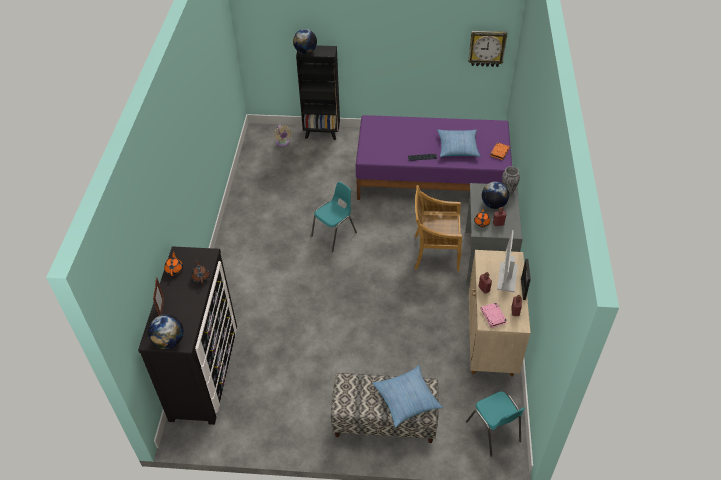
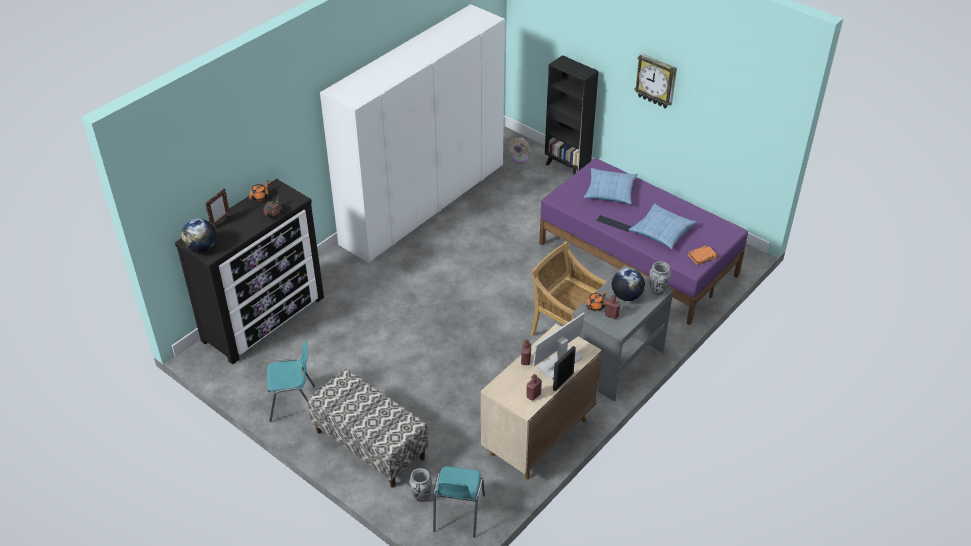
camera: 35 degrees right, 5 degrees down
(244, 210) = (424, 203): none -> white wardrobe
(305, 51) = (562, 64): globe -> none
(335, 234) = (486, 265): turquoise chair -> turquoise chair (293, 403)
(407, 399) = (382, 423): pillow -> pillow (610, 191)
(458, 436) = (421, 497): none -> vase
(487, 48) = (756, 134): wall clock -> wall clock (656, 81)
(493, 316) = (507, 388): pink book -> none

